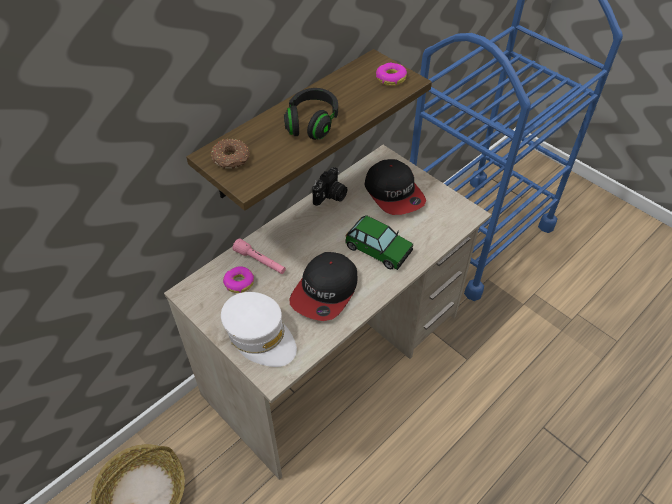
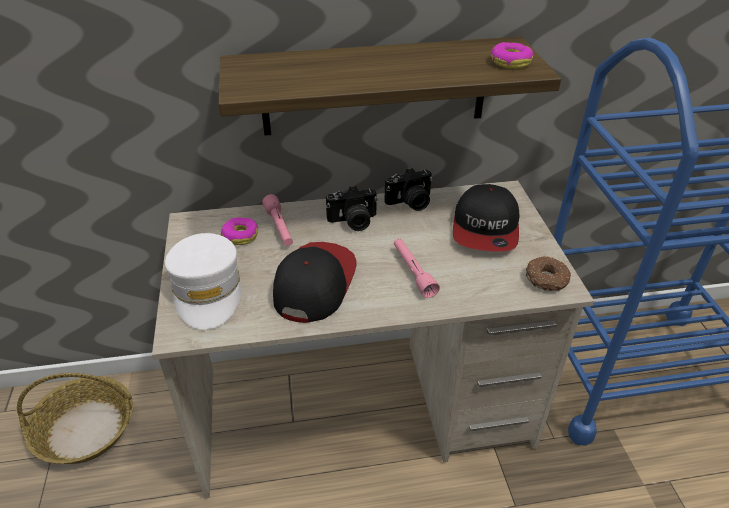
camera: 35 degrees right, 10 degrees down
(231, 159) = (255, 69): donut -> donut (546, 280)
(306, 231) = (353, 222): none -> camera
(312, 123) = (372, 69): black headphones -> none
(325, 291) = (314, 283): cap -> cap turned 135 degrees clockwise
(378, 249) = (413, 272): toy car -> pink flashlight

